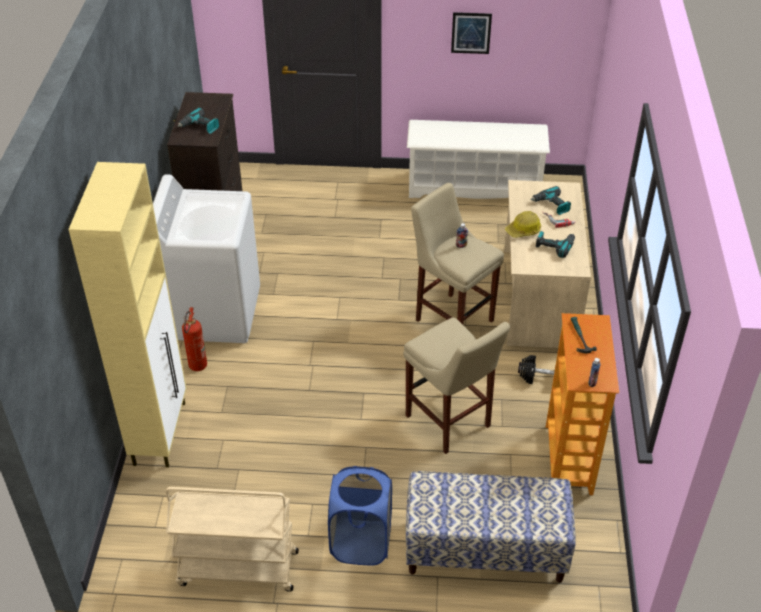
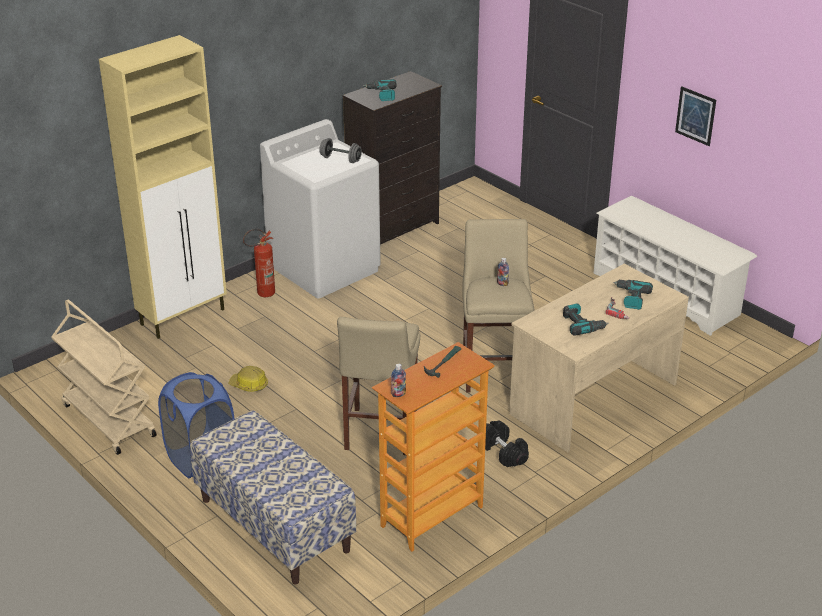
camera: 45 degrees right, 10 degrees down
(218, 207) = (340, 159): none -> grey dumbbell
(523, 230) = (574, 301): hard hat -> hard hat (249, 385)

